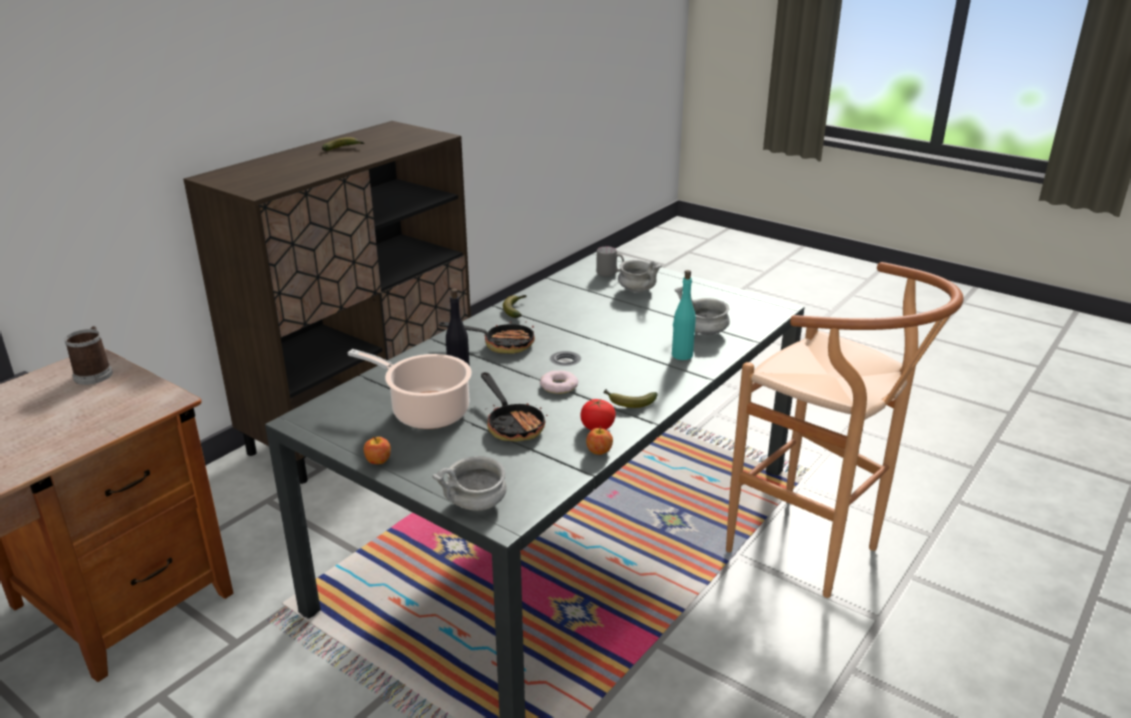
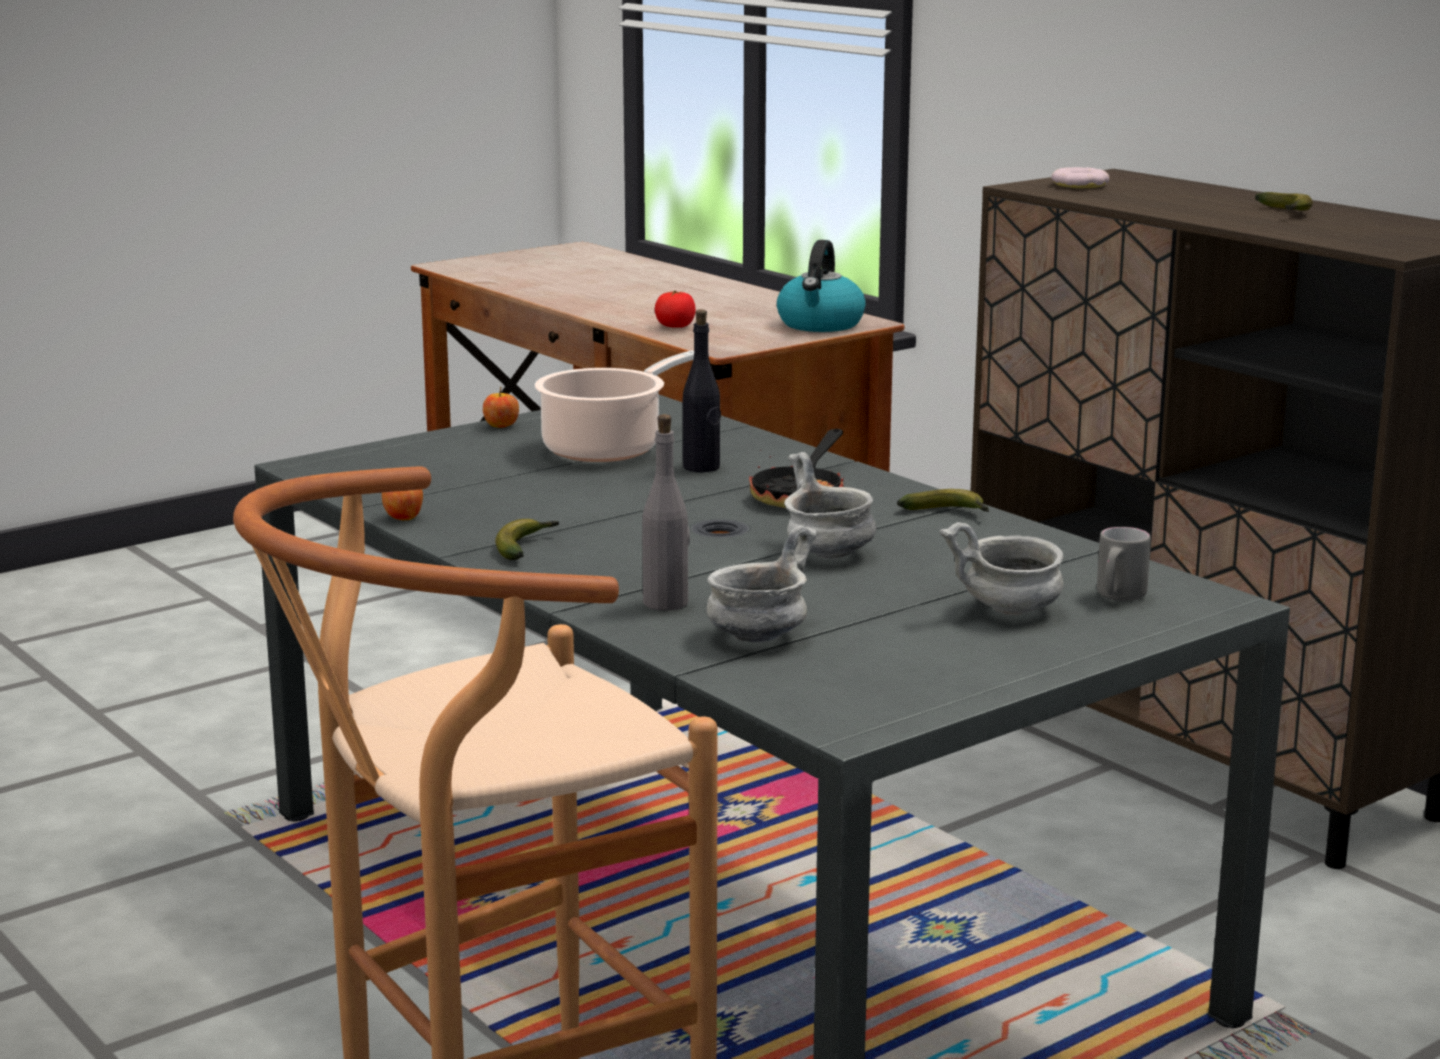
camera: 105 degrees right, 10 degrees down
(95, 373) = (820, 325): mug -> kettle
(476, 504) = (353, 457): grey bowl -> grey bowl (826, 553)
(512, 424) = (527, 483): frying pan -> none
(558, 386) = (620, 514): donut -> donut (1080, 185)
(597, 427) = (469, 523): tomato -> tomato (675, 326)
(682, 355) = (666, 603): turquoise bottle -> grey bottle

